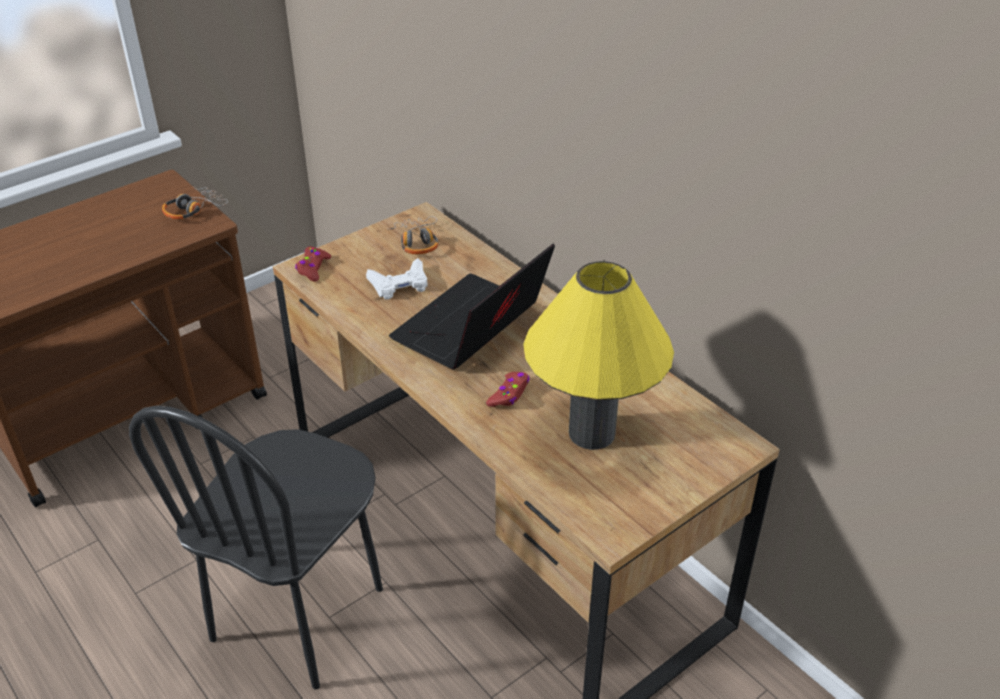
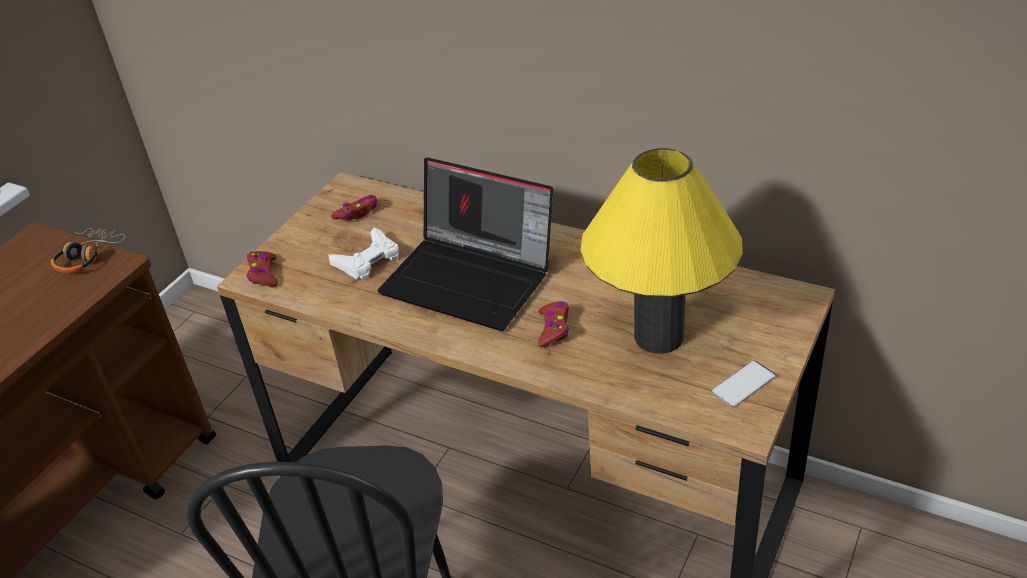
camera: 20 degrees left, 0 degrees up
(417, 241) = (357, 213): headphones -> red game controller
(471, 328) = (472, 278): laptop -> laptop turned 75 degrees counterclockwise
(634, 500) = (743, 384): none -> phone

